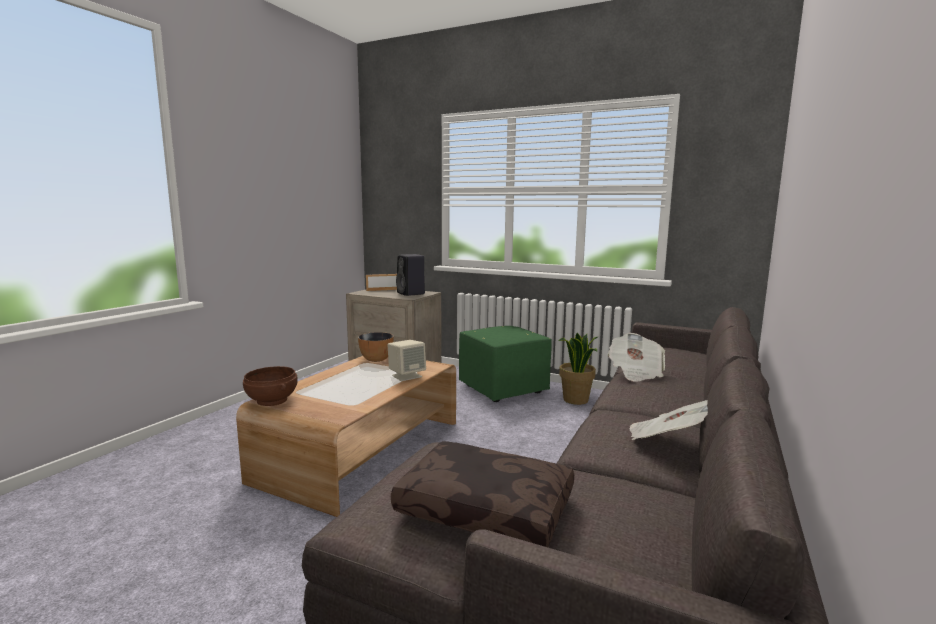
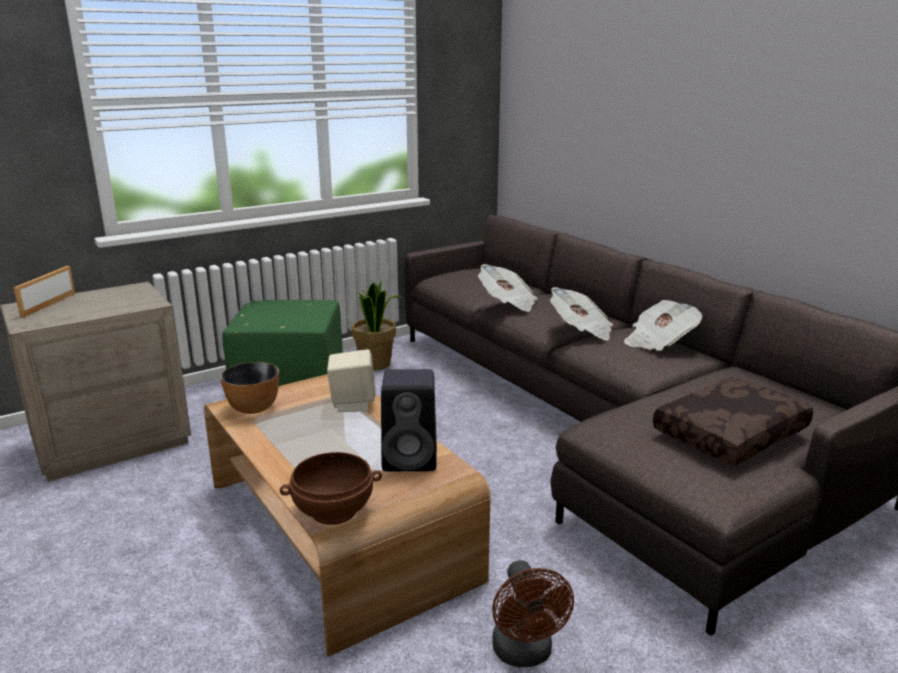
camera: 60 degrees left, 10 degrees up
(262, 554) = (525, 654): none -> brown fan
(411, 293) = (121, 297): black speaker -> black speaker (412, 459)
(630, 405) = (581, 330): none -> newspaper

